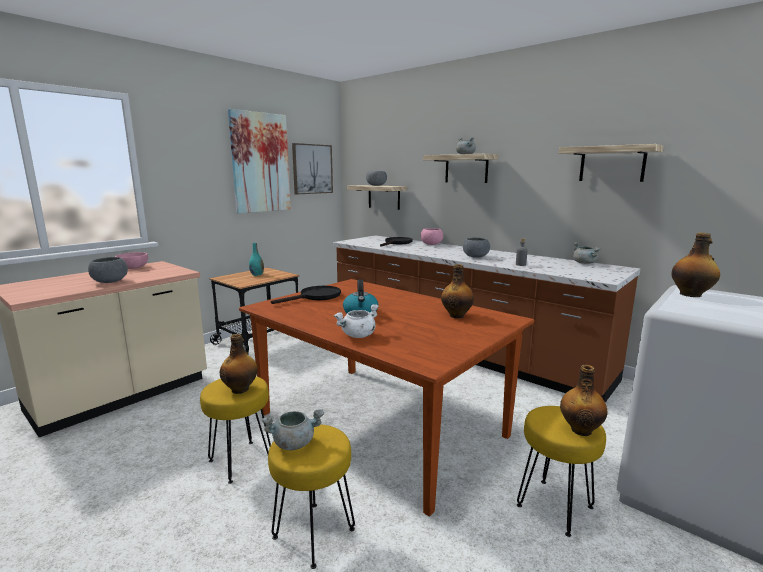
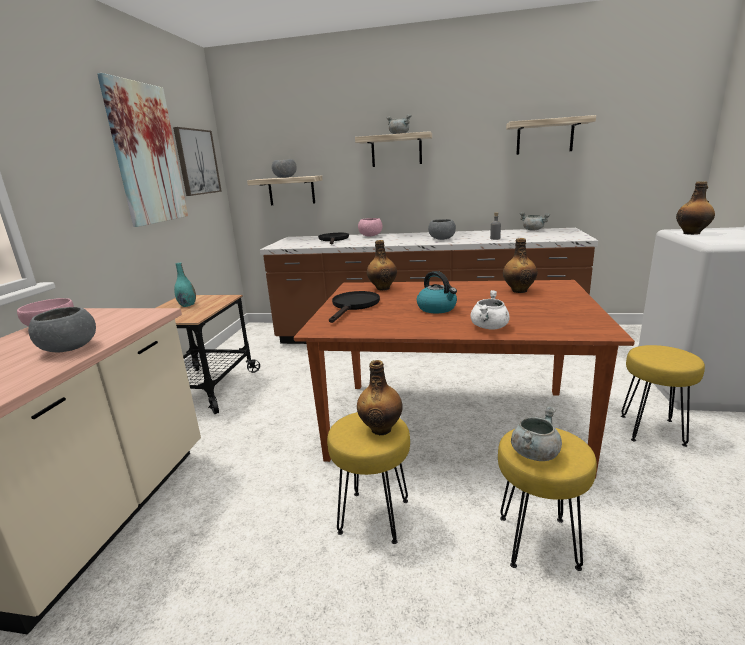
camera: 30 degrees left, 5 degrees up
(581, 429) = (683, 356): bottle -> bottle (382, 288)

